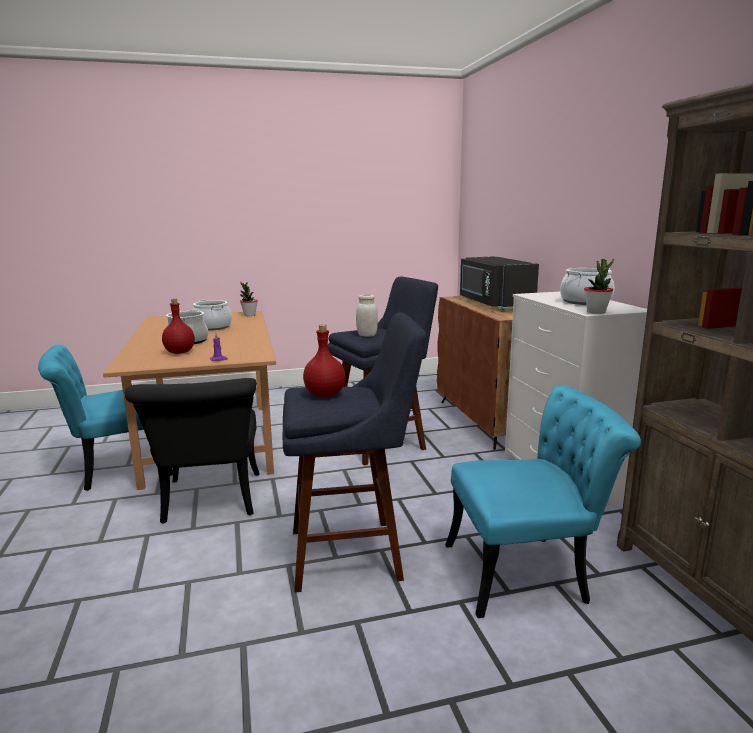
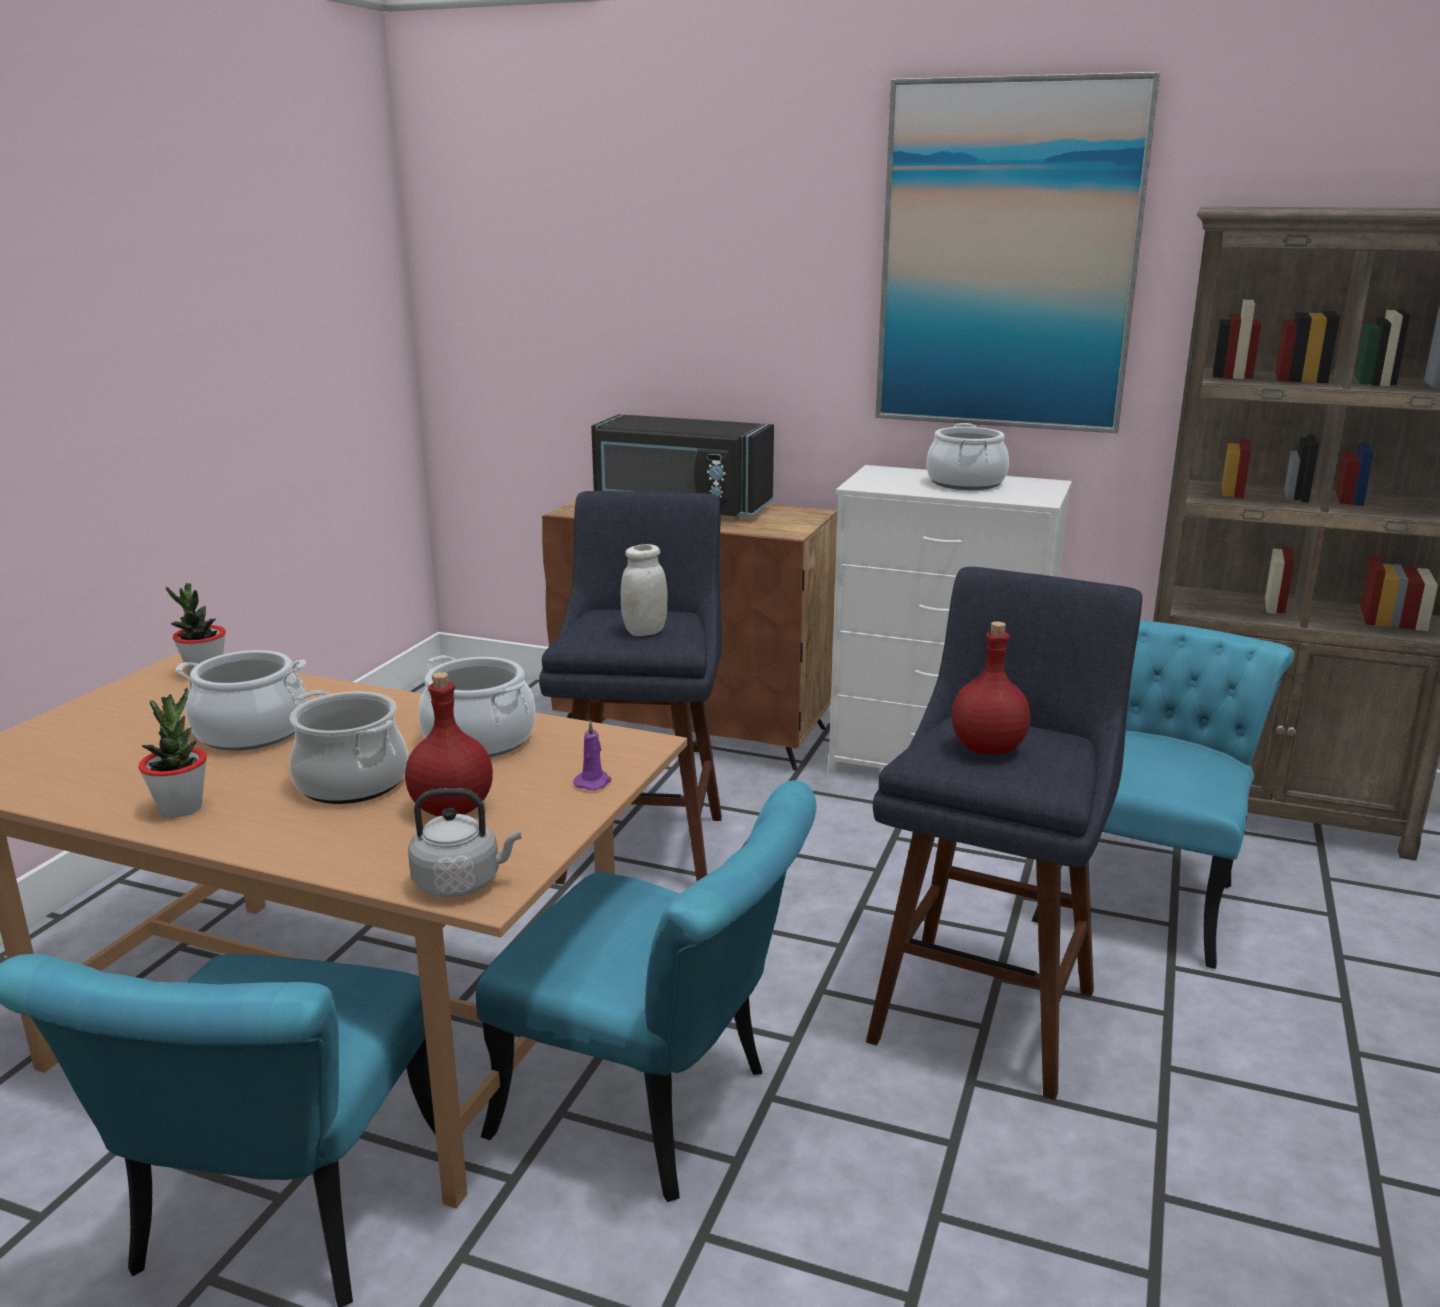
camera: 55 degrees left, 5 degrees up
(128, 363) = (462, 883): none -> grey kettle
(211, 503) = (657, 1110): black chair -> turquoise chair
(237, 343) = (479, 740): none -> cooking pot
(596, 312) = (1044, 498): potted plant -> potted plant (181, 808)
(640, 160) = (1007, 258): none -> picture

